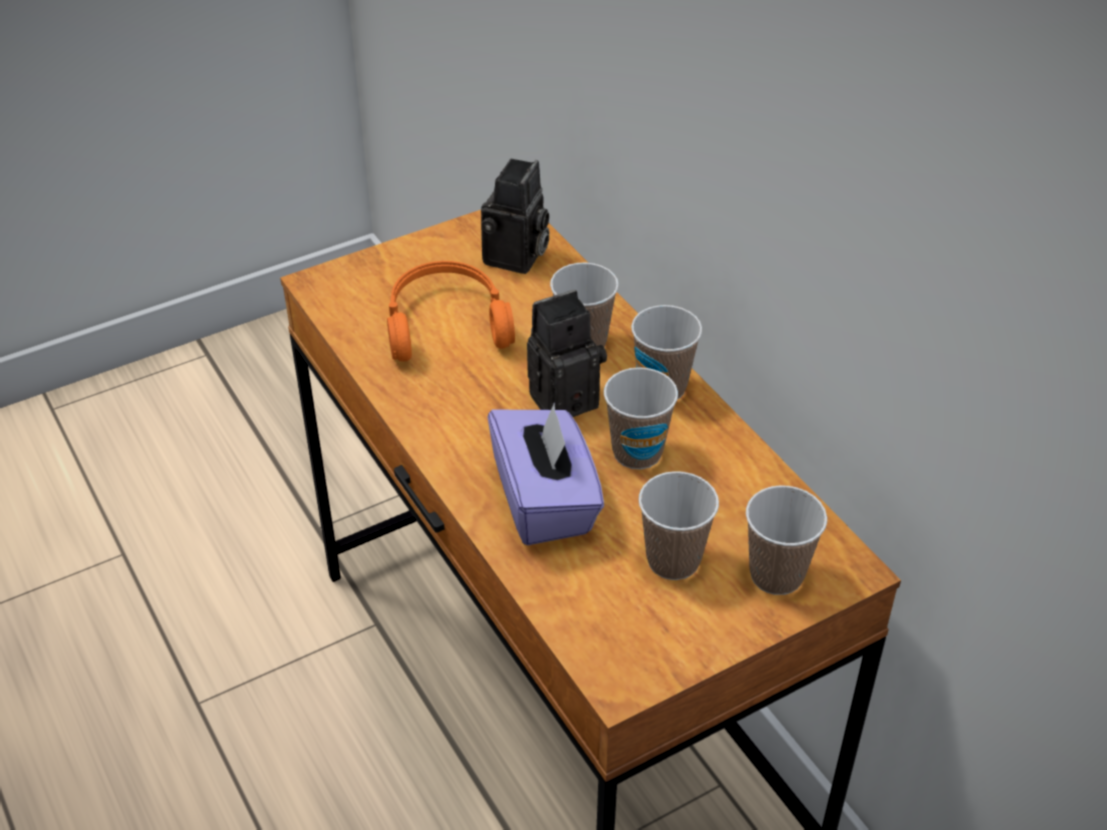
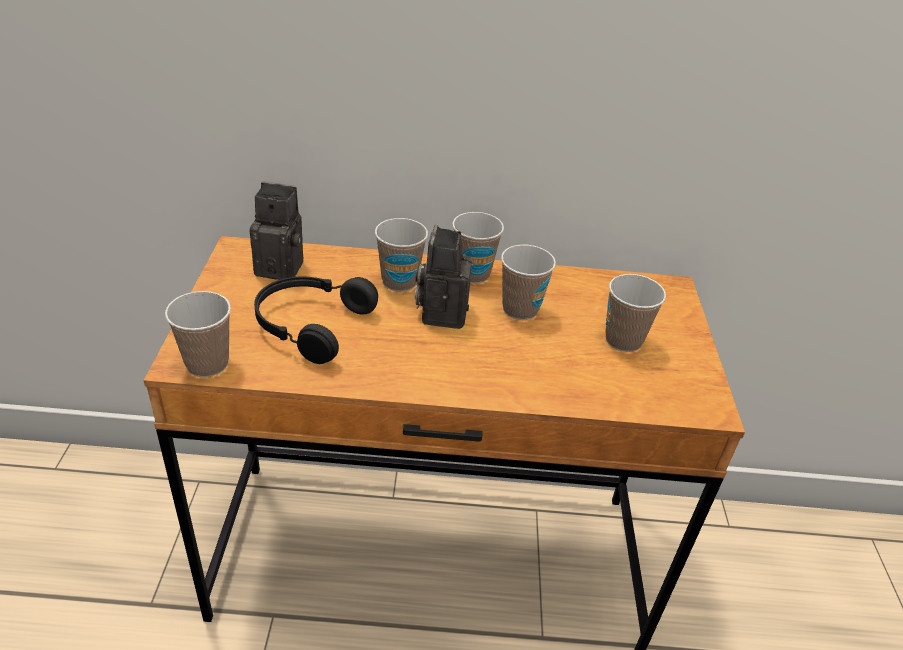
camera: 60 degrees left, 5 degrees down
(446, 323) = (310, 325): orange headphones -> black headphones
(516, 258) = (283, 267): camera -> camera turned 45 degrees counterclockwise
(545, 502) = (531, 365): purple tissue box -> none
(776, 575) = (661, 311): cup -> cup (207, 364)

